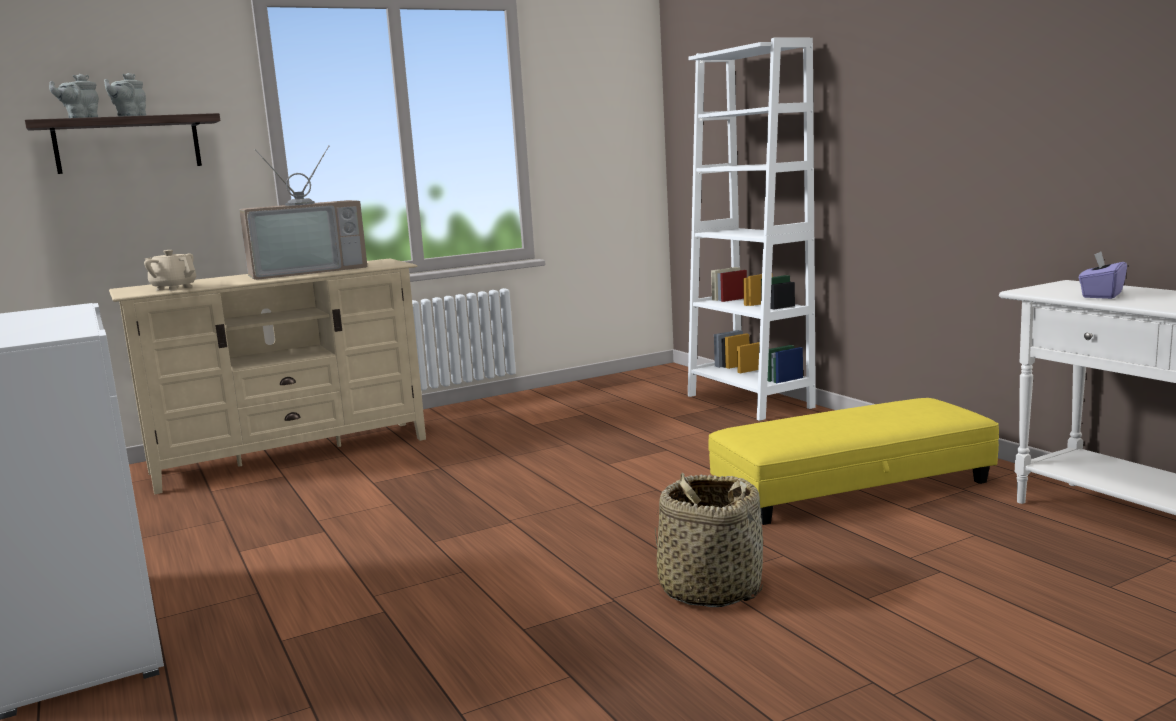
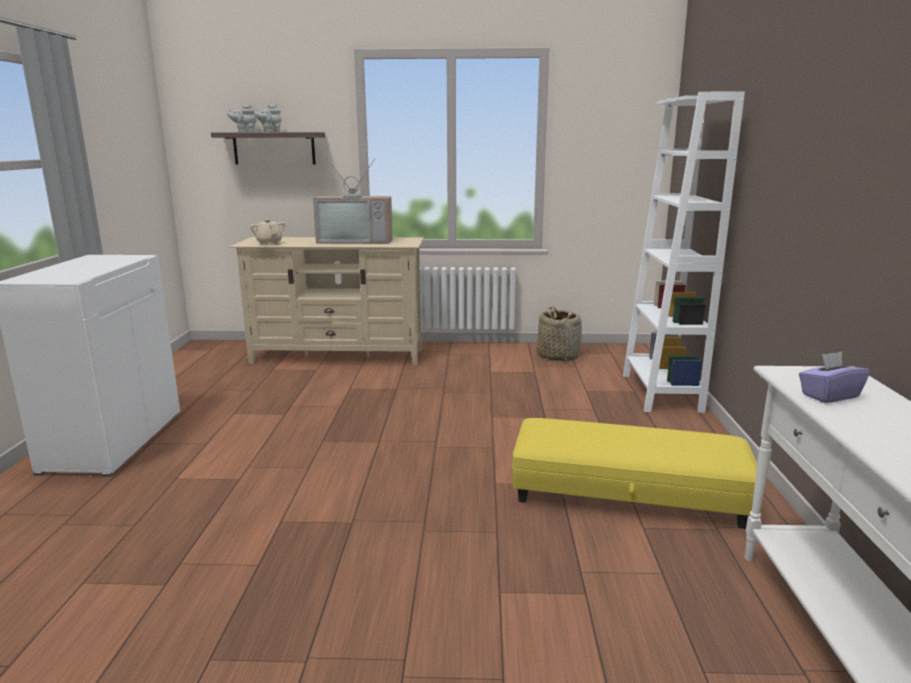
camera: 30 degrees right, 5 degrees up
(709, 588) = (414, 538): basket -> basket (557, 356)

